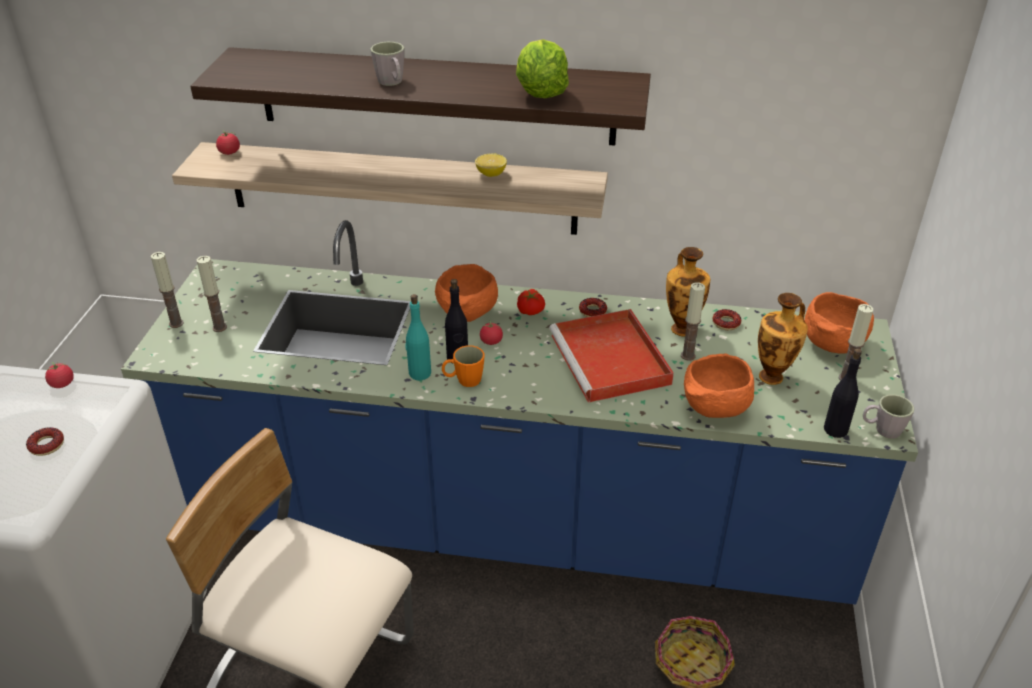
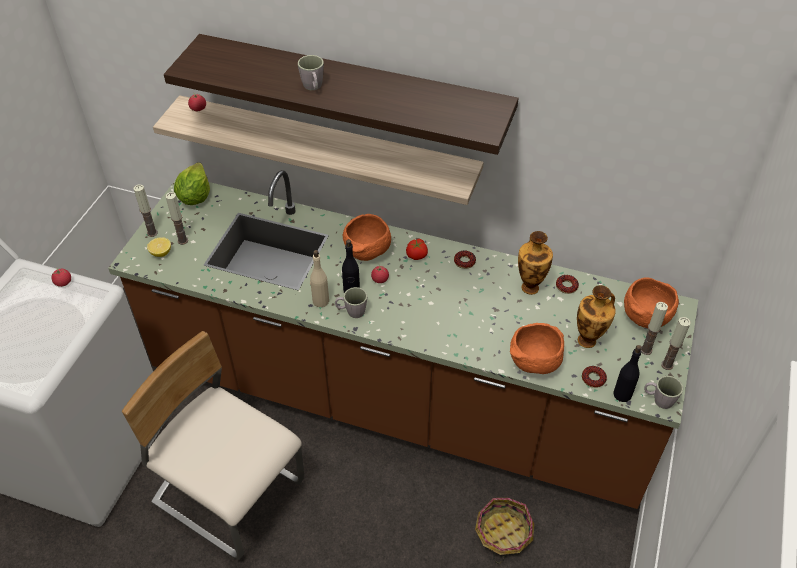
camera: 10 degrees right, 10 degrees up
(47, 445) = (47, 332): donut -> donut (593, 378)
(419, 373) = (320, 301): turquoise bottle -> beige bottle
(463, 380) = (351, 311): orange mug -> grey mug
(491, 174) = (391, 153): lemon -> lemon (161, 253)
(516, 522) = (398, 399): blue counter -> brown counter
(540, 93) = (424, 111): lettuce -> lettuce (195, 196)
(611, 360) = (467, 309): red tray -> none
(688, 355) = (527, 312): candle -> candle (667, 365)

